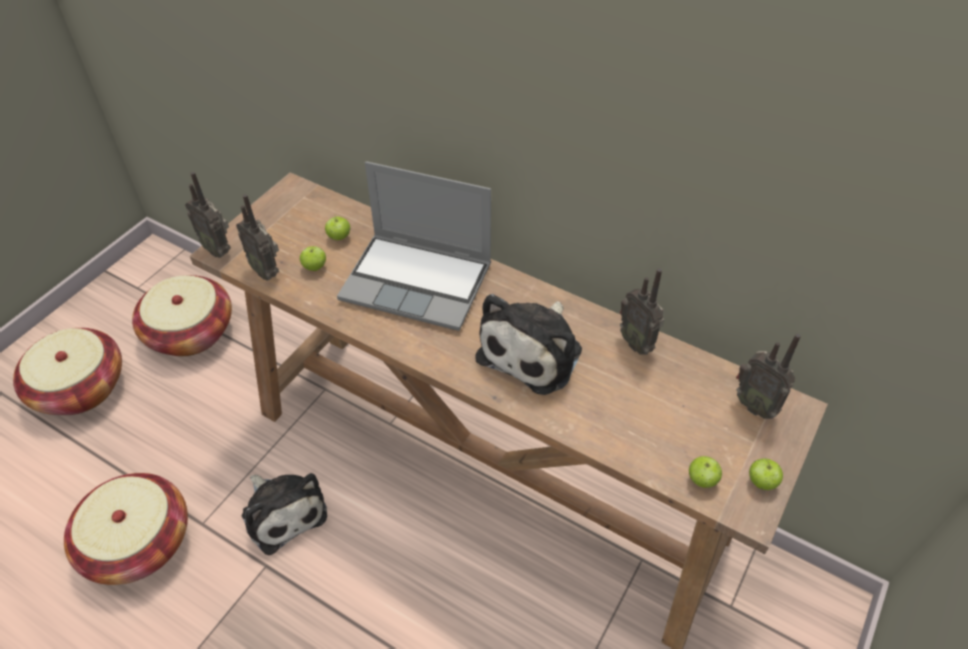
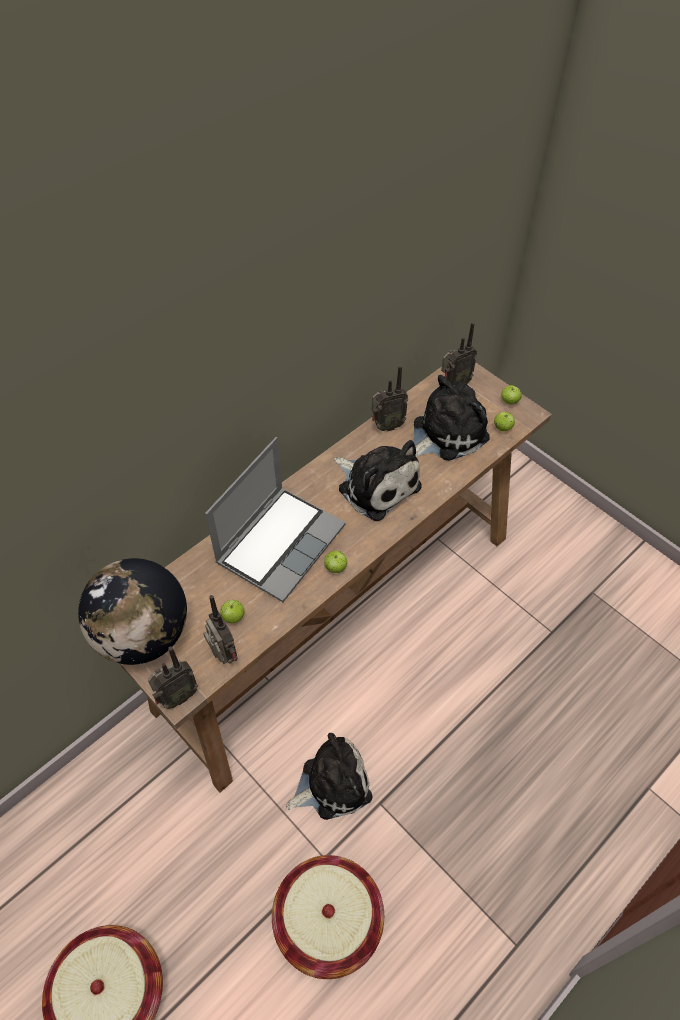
camera: 75 degrees left, 5 degrees up
(190, 332) = (80, 861): basket -> none
(267, 271) = (223, 656): radio -> radio turned 90 degrees counterclockwise
(282, 210) = (143, 635): none -> globe
(339, 237) = (202, 593): apple -> apple (335, 568)
(656, 410) = (445, 433): none -> plush toy

